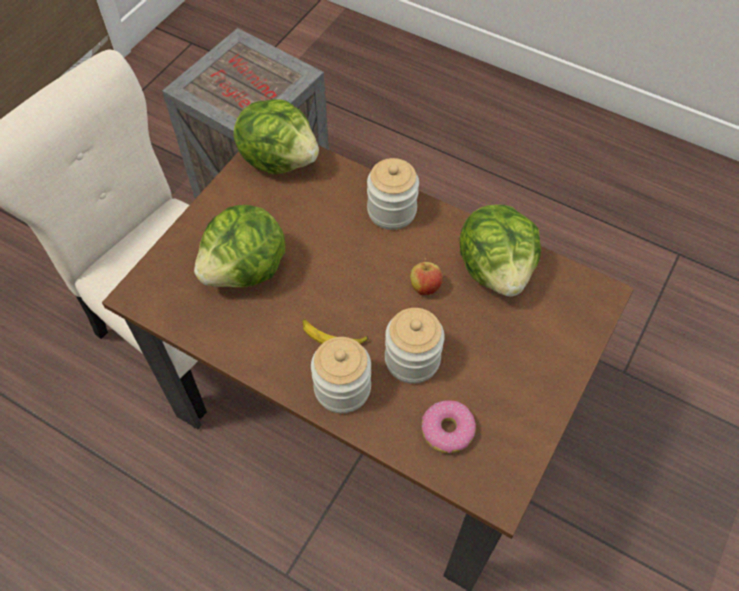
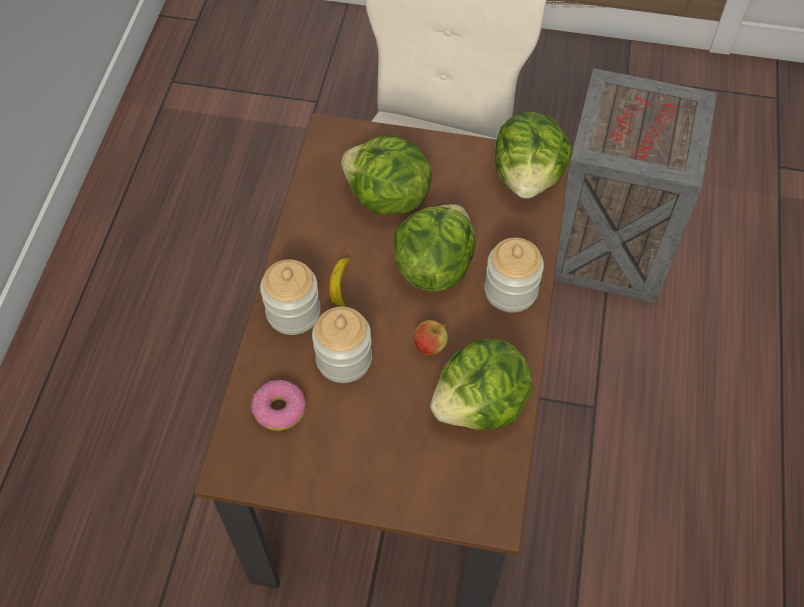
camera: 70 degrees right, 0 degrees up
(341, 258) = (434, 266): none -> lettuce

